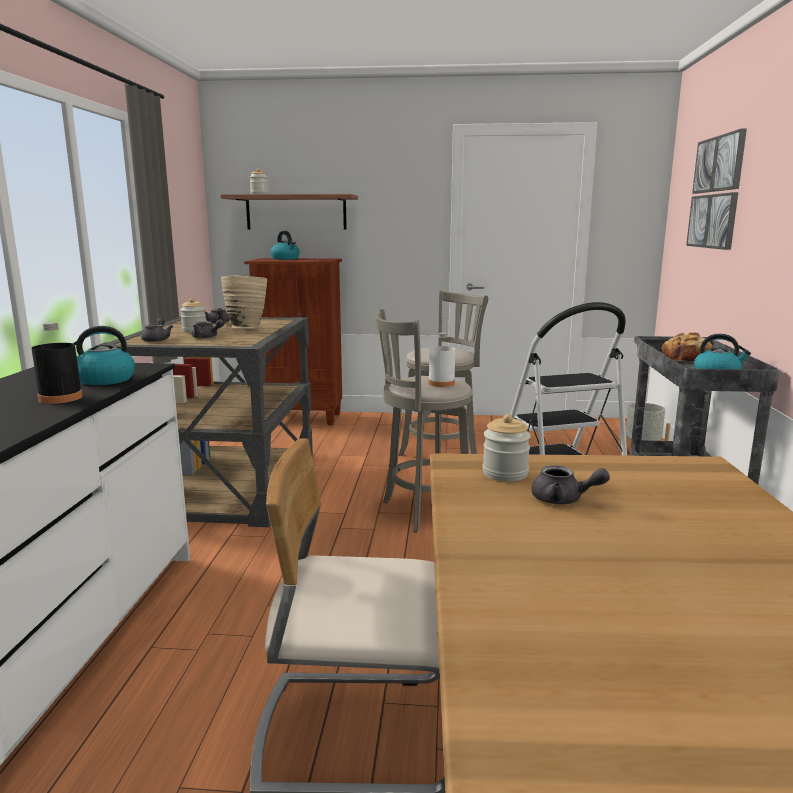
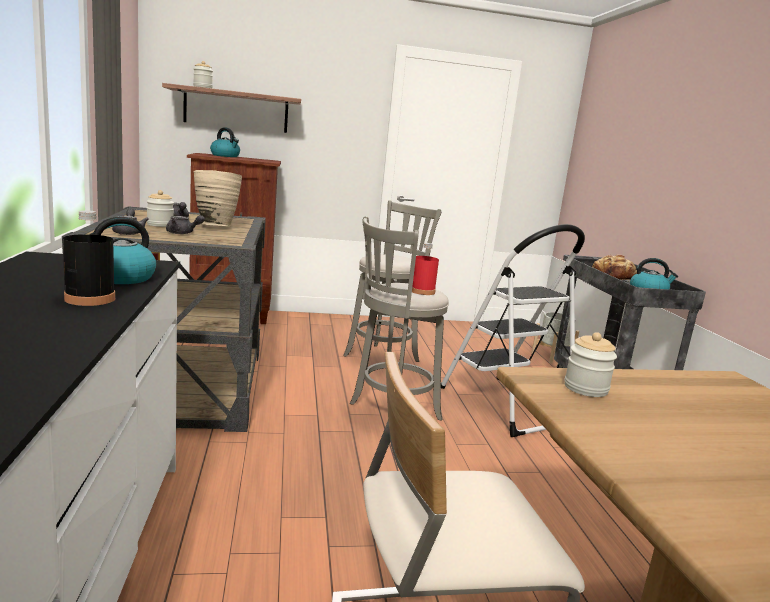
camera: 15 degrees left, 0 degrees up
(441, 383) = (422, 291): white bottle -> red bottle
(563, 500) = (661, 416): grey teapot -> none
(716, 193) = (632, 135): picture -> none

